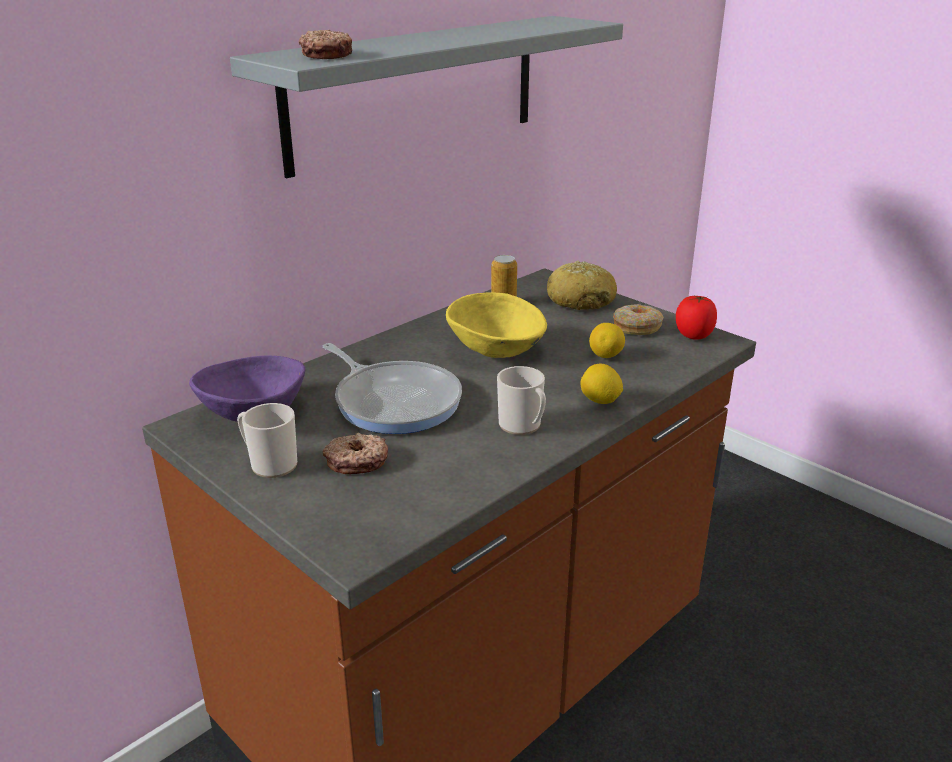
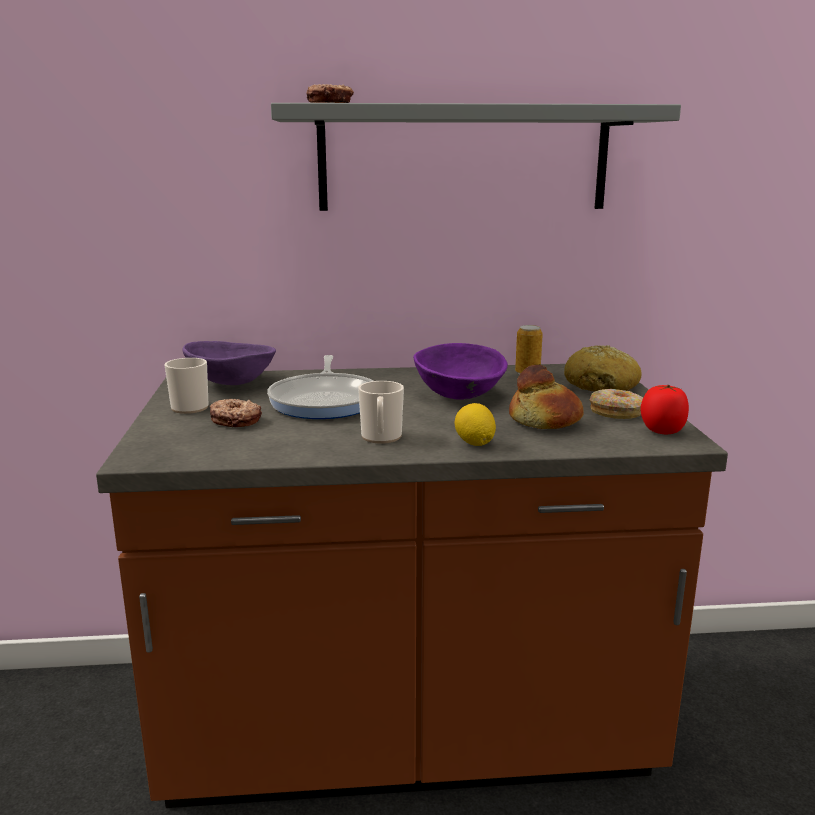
camera: 40 degrees right, 10 degrees down
(496, 351) = (459, 396): yellow bowl -> purple bowl
(606, 356) = (544, 421): lemon -> bread

